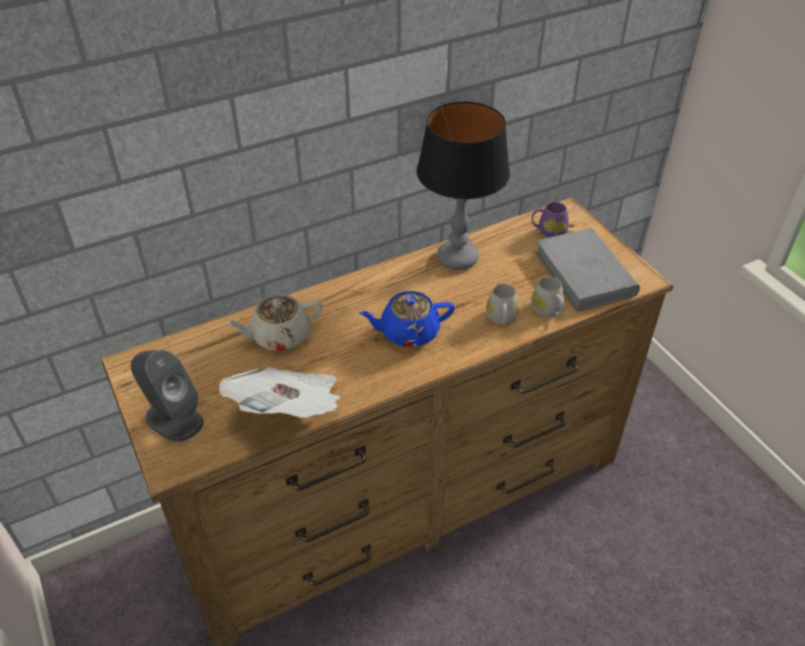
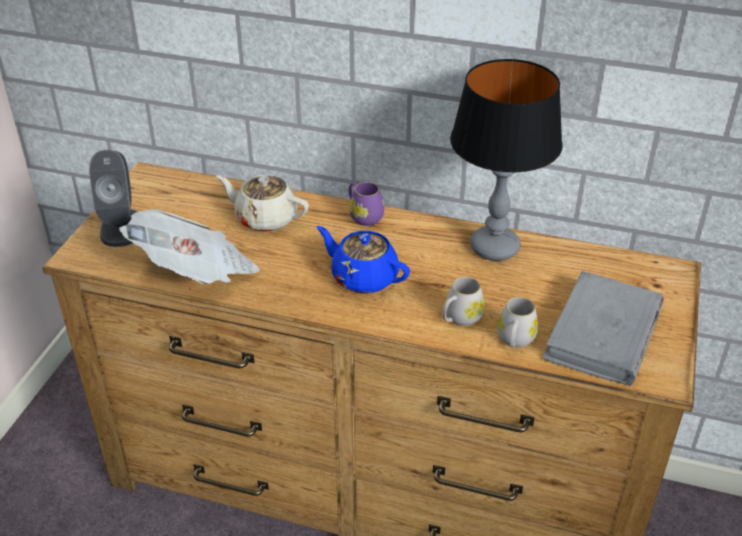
camera: 45 degrees right, 5 degrees down
(548, 231) = (622, 276): purple mug -> purple mug (363, 216)

